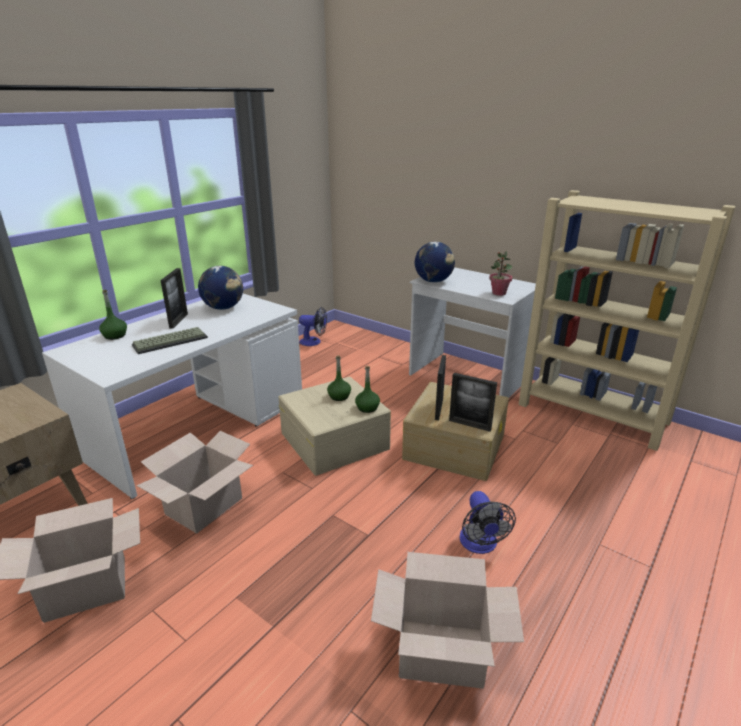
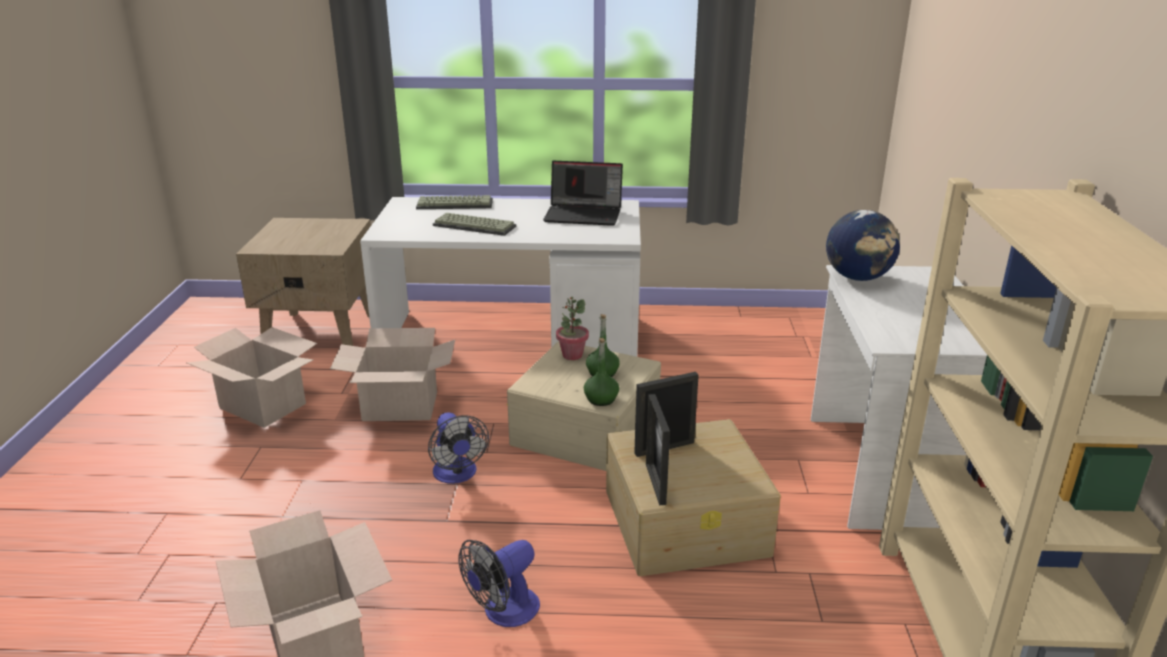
camera: 55 degrees right, 0 degrees up
(115, 336) = (455, 204): green bottle -> keyboard
(178, 320) = (523, 211): picture frame -> none
(223, 308) = (584, 214): globe -> laptop
(314, 342) = (778, 322): fan -> fan (457, 475)
(498, 293) = (902, 331): potted plant -> potted plant (572, 355)

